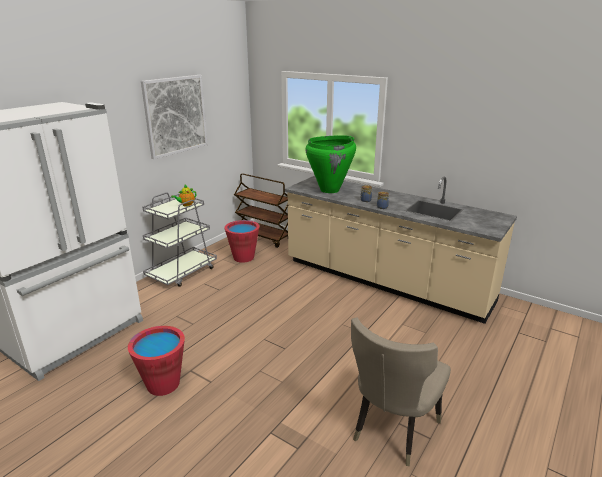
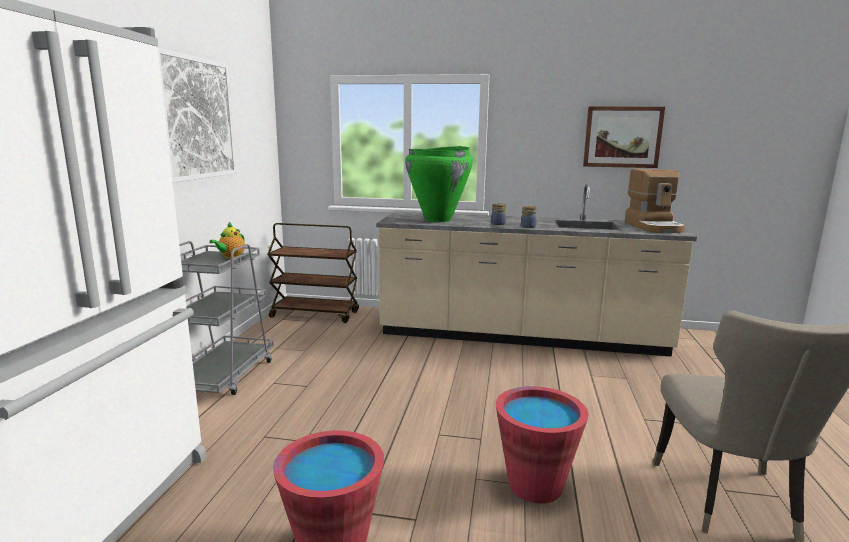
camera: 25 degrees left, 10 degrees down
(243, 257) = (308, 341): red bucket -> red bucket (535, 485)
(486, 220) = (654, 227): none -> coffee machine
(488, 138) = (622, 137): none -> picture

